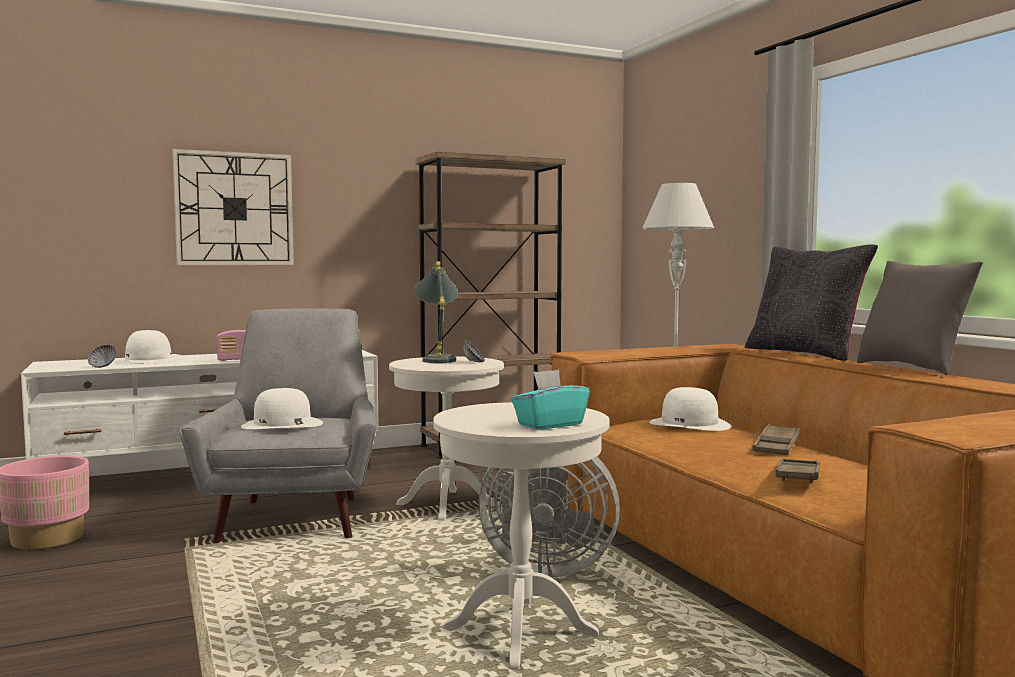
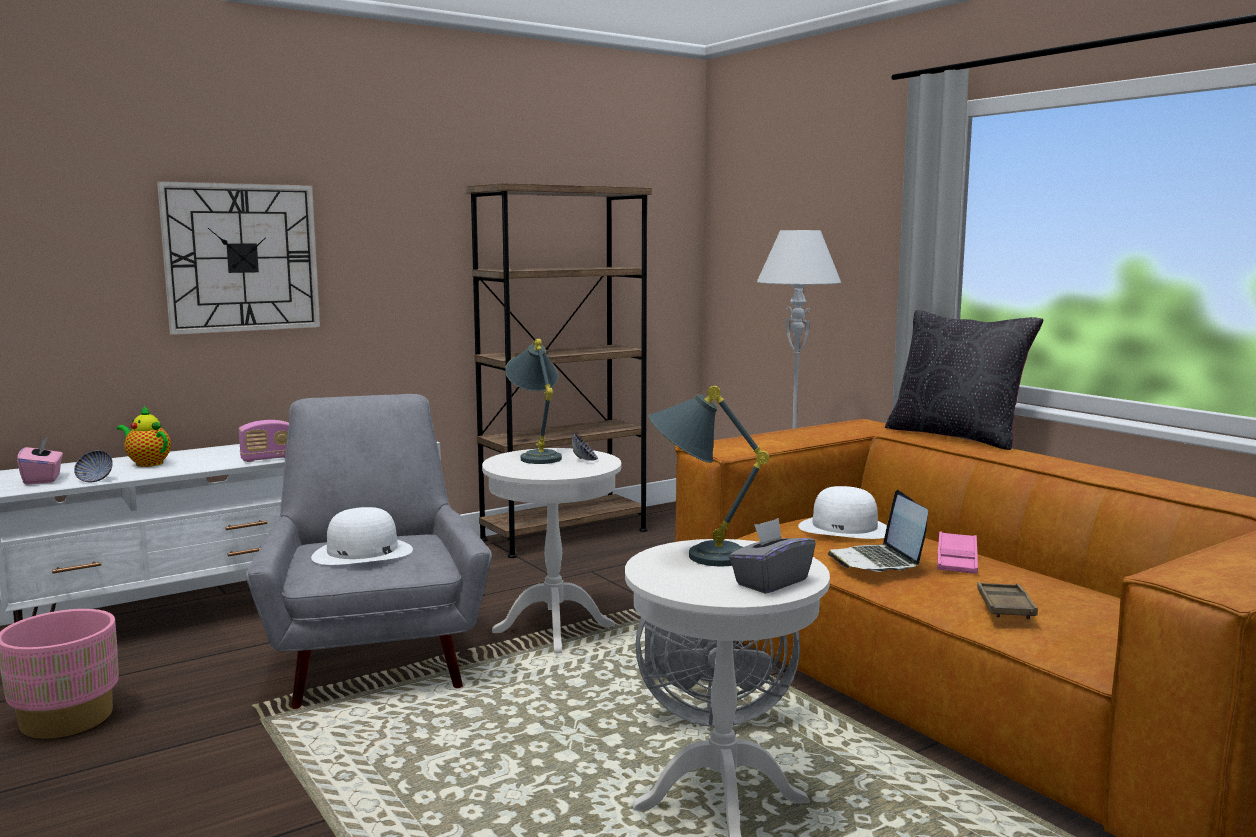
camera: 10 degrees left, 5 degrees up
(67, 365) = (43, 479): none -> pink tissue box
(149, 360) = (147, 463): white hat -> teapot
(503, 409) = (695, 555): none -> grey table lamp
(549, 424) = (770, 582): turquoise tissue box -> grey tissue box
(702, 444) = (877, 561): none -> laptop
(776, 446) = (957, 559): brown tray -> pink tray
(912, 368) = (1087, 462): grey pillow -> none

